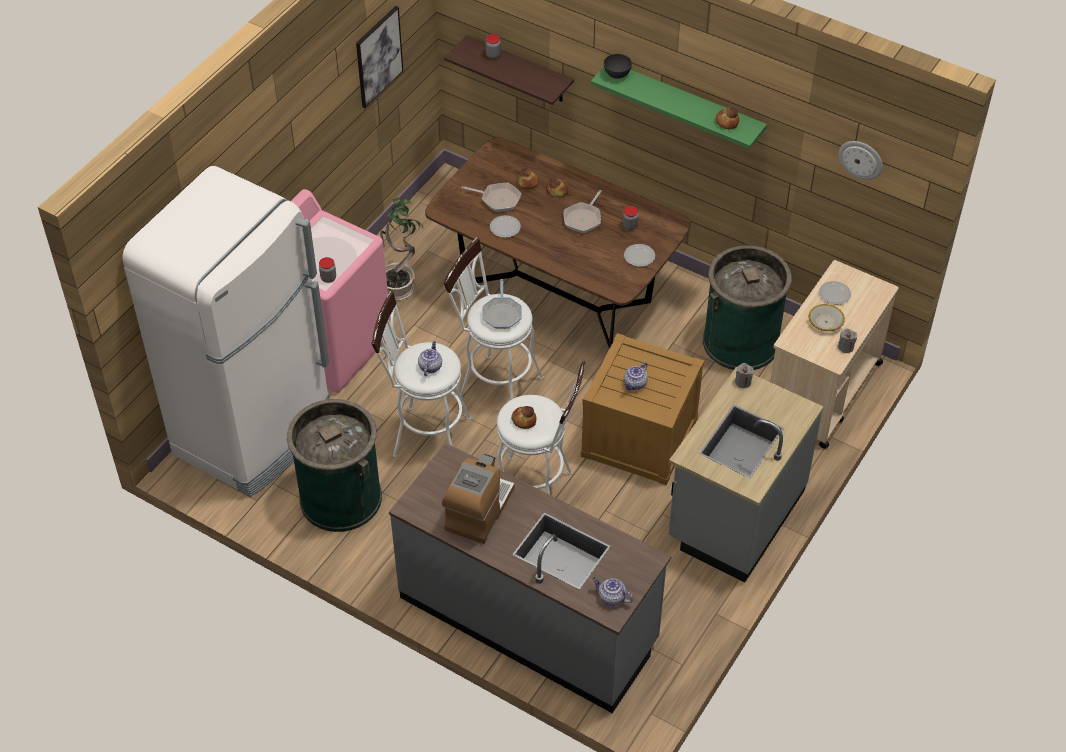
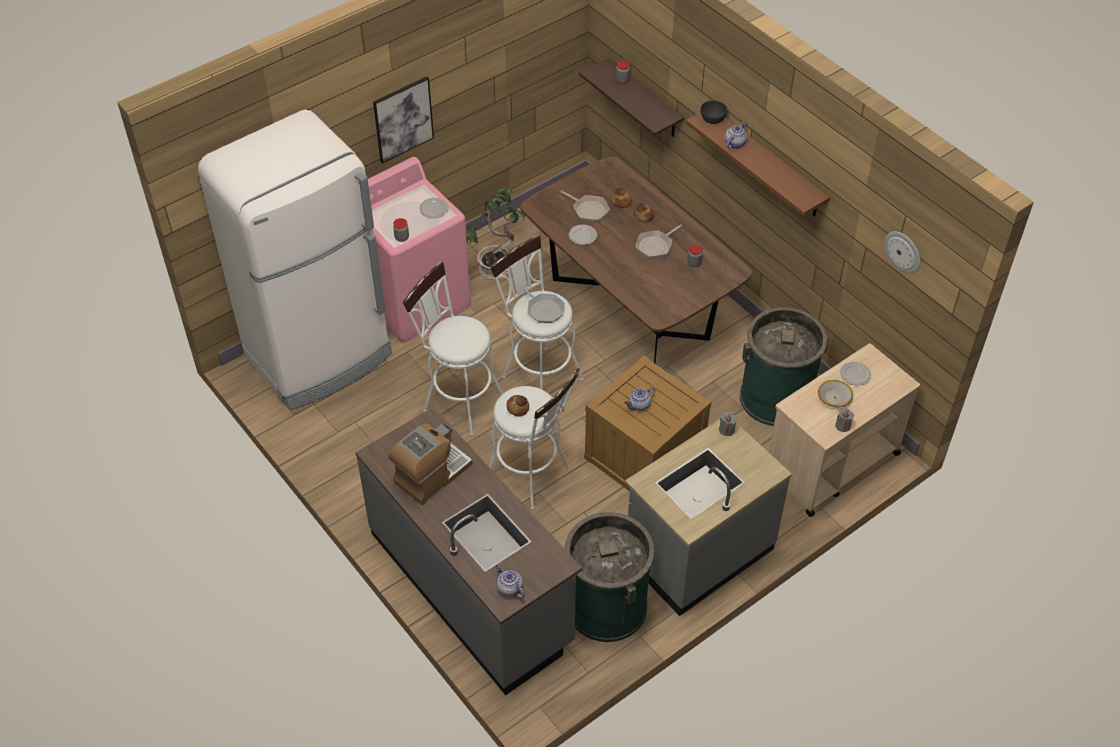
camera: 20 degrees right, 0 degrees up
(340, 498) = (363, 433): green trash can -> green trash can (606, 606)
(378, 56) = (514, 56): picture -> picture (403, 119)
(430, 366) = (460, 338): teapot -> teapot (735, 143)
(502, 313) = (544, 309): frying pan -> frying pan turned 60 degrees counterclockwise
(639, 257) = (690, 292): plate -> plate (434, 209)
(685, 105) = (767, 163): green shelf -> brown shelf
(727, 122) = (793, 186): bread -> none

